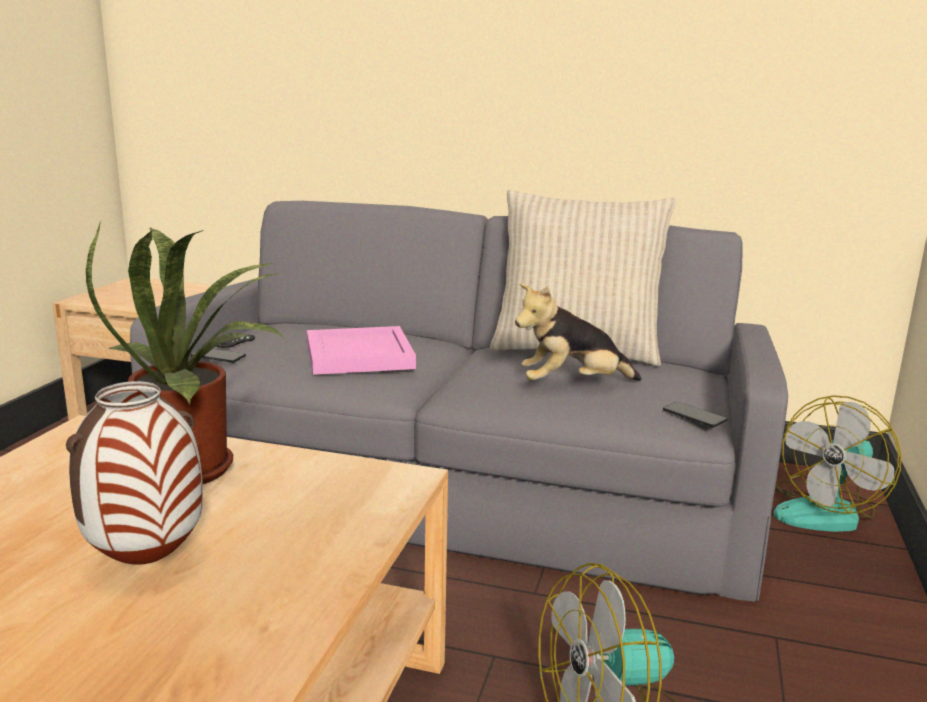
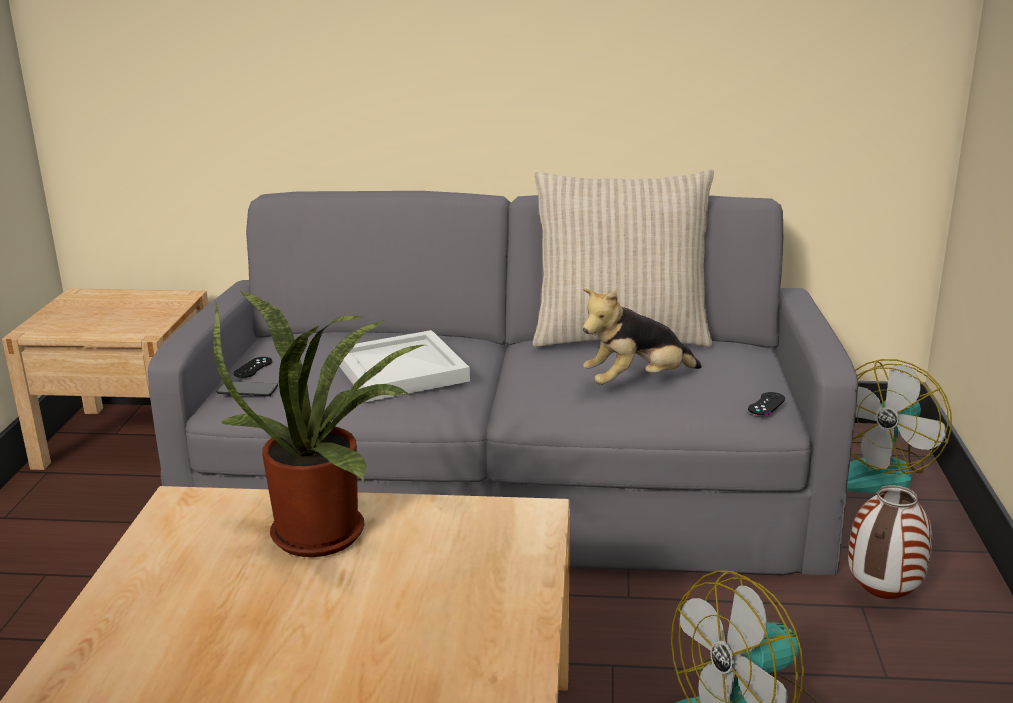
camera: 10 degrees left, 5 degrees up
(148, 561) = (348, 634): vase -> vase (881, 595)
(357, 355) = (399, 370): pink tray -> white tray
(694, 416) = (766, 404): phone -> black game controller

